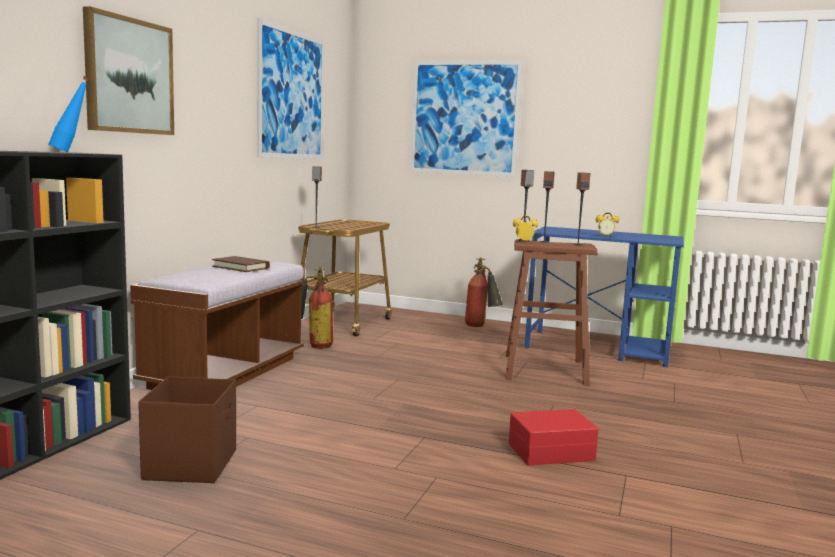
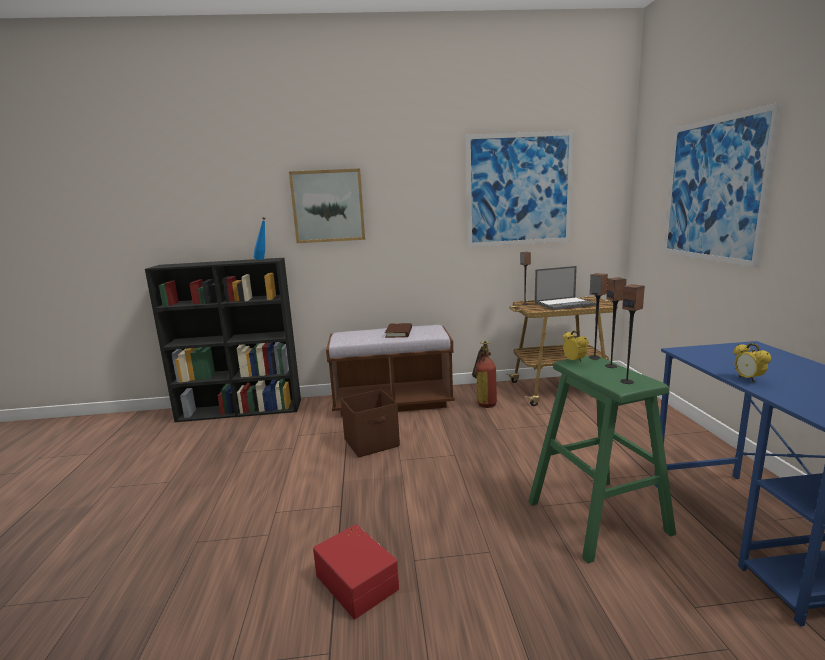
camera: 65 degrees right, 5 degrees up
(192, 464) = (247, 448): brown storage box -> brown storage box (372, 443)
(349, 224) = (564, 304): none -> laptop
(481, 326) = (677, 441): fire extinguisher -> none
(544, 369) = (597, 517): brown stool -> green stool

